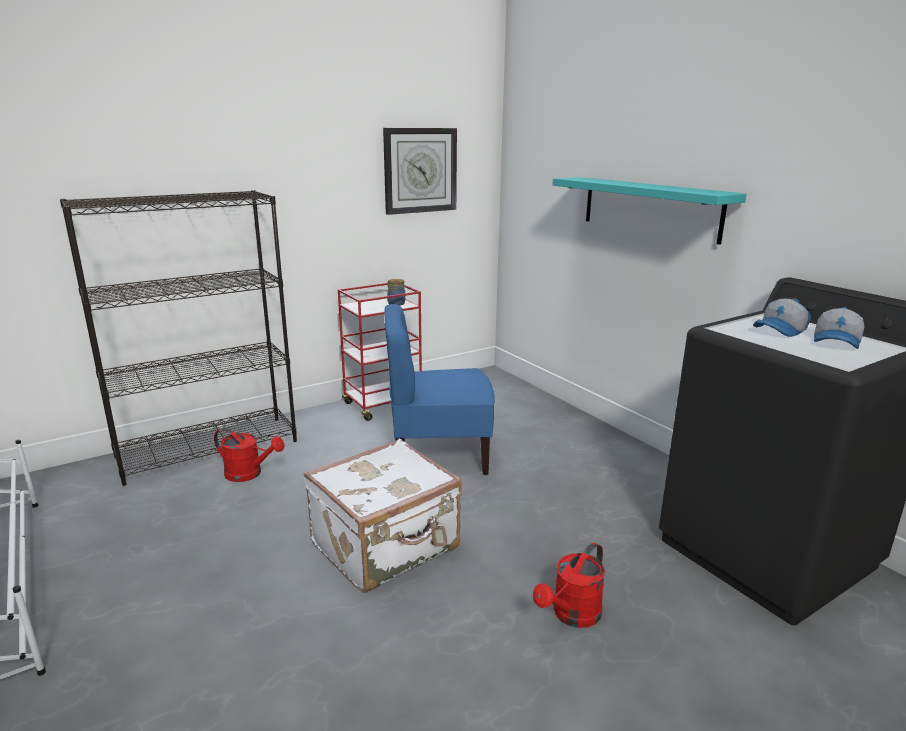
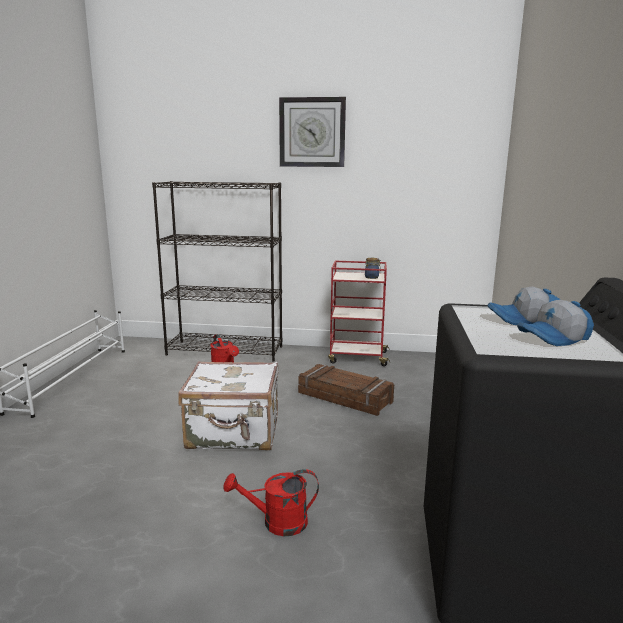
camera: 40 degrees right, 5 degrees down
(420, 170) = (418, 175): wall clock -> wall clock (312, 132)
(438, 455) = (345, 397): blue chair -> crate
(649, 208) = (559, 206): turquoise shelf -> none

